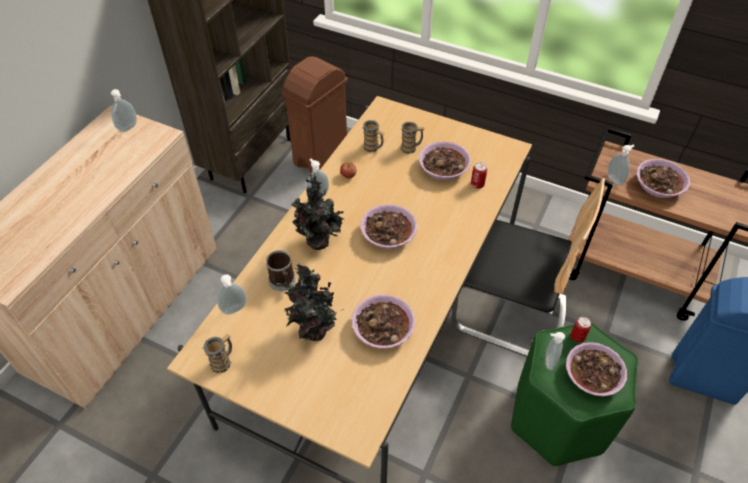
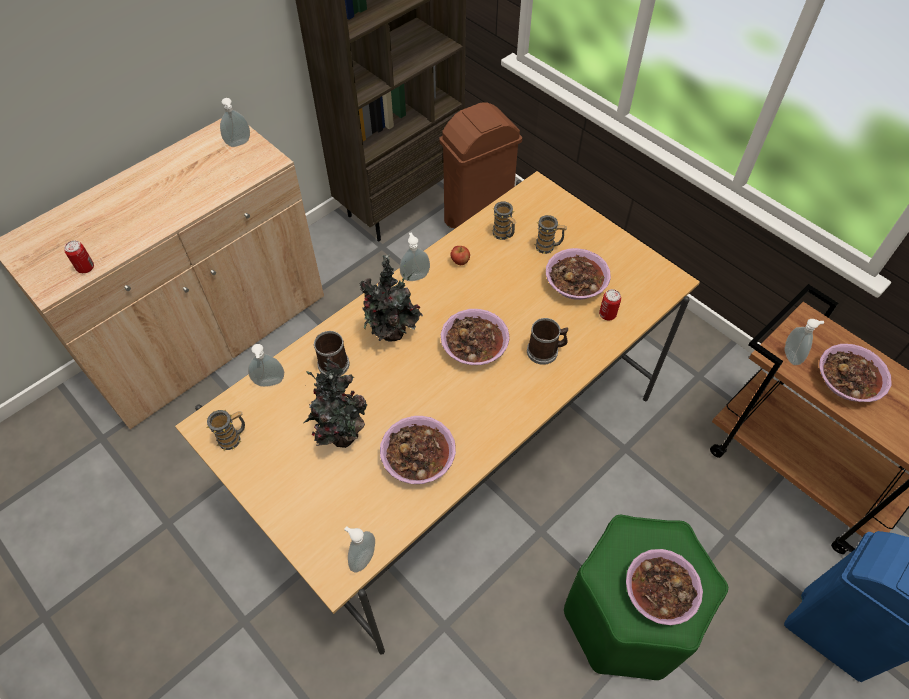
camera: 20 degrees right, 5 degrees up
(444, 223) = (546, 351): none -> mug
(509, 313) = (620, 473): chair -> none
(548, 361) = (612, 555): soap dispenser -> soap dispenser (362, 558)
(577, 337) = (662, 537): can -> can (85, 268)

